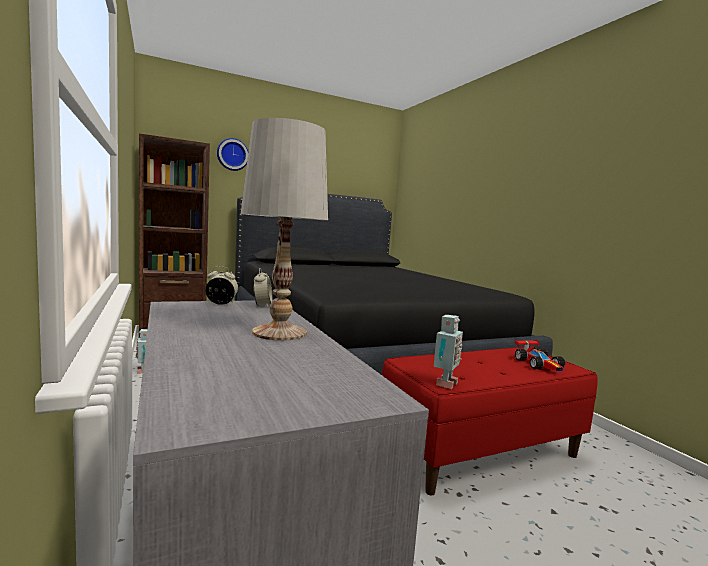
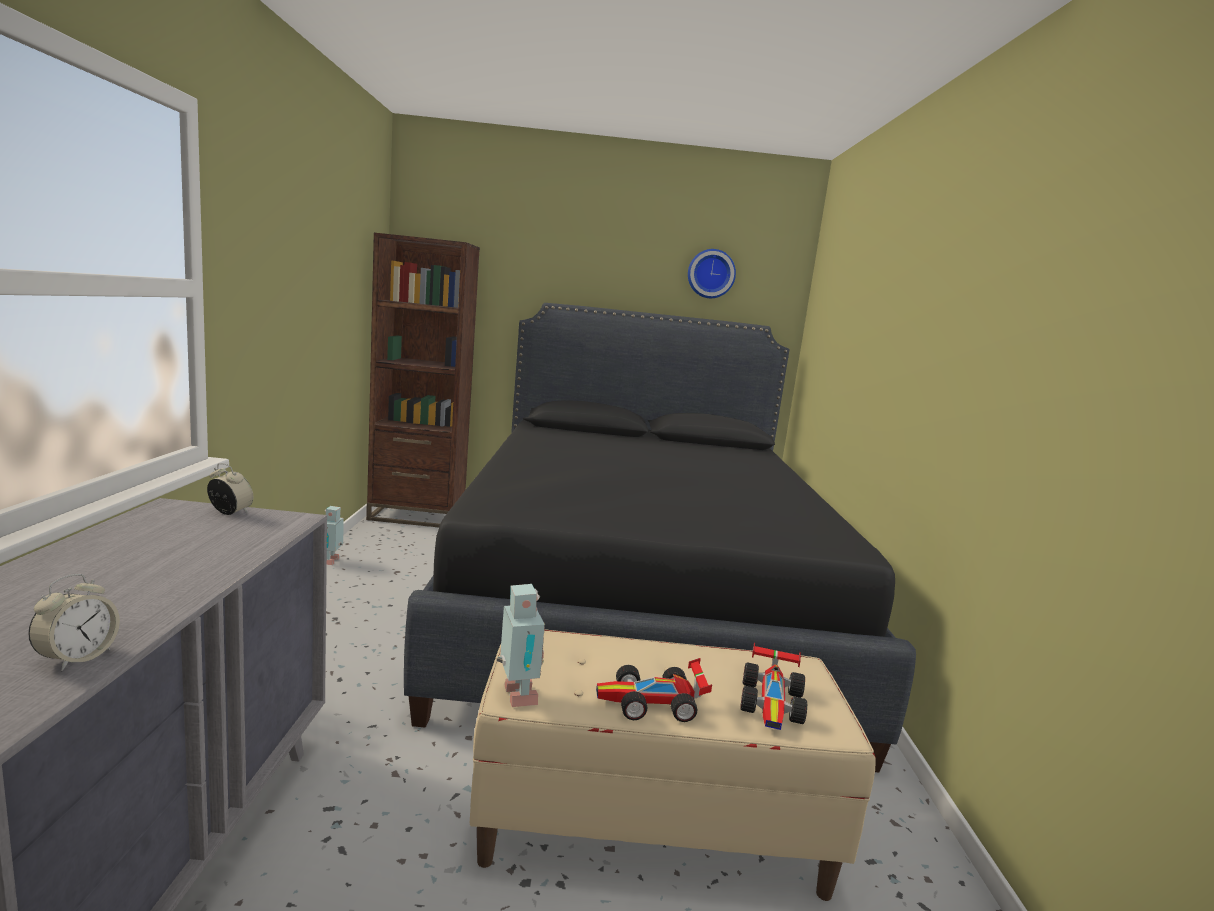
camera: 25 degrees right, 5 degrees up
(232, 155) = (519, 254): wall clock -> wall clock (711, 274)
(262, 305) = (273, 524): alarm clock -> alarm clock (77, 657)
(279, 333) = (164, 581): white table lamp -> none
(444, 384) = (516, 697): toy robot -> toy robot turned 75 degrees counterclockwise
(480, 451) = (651, 824): red bench -> beige bench
(500, 374) = (653, 704): none -> toy car

